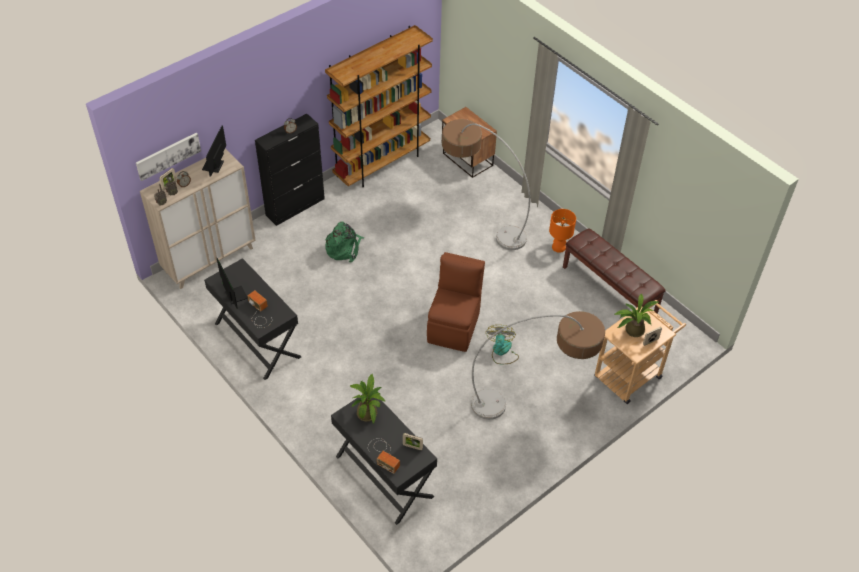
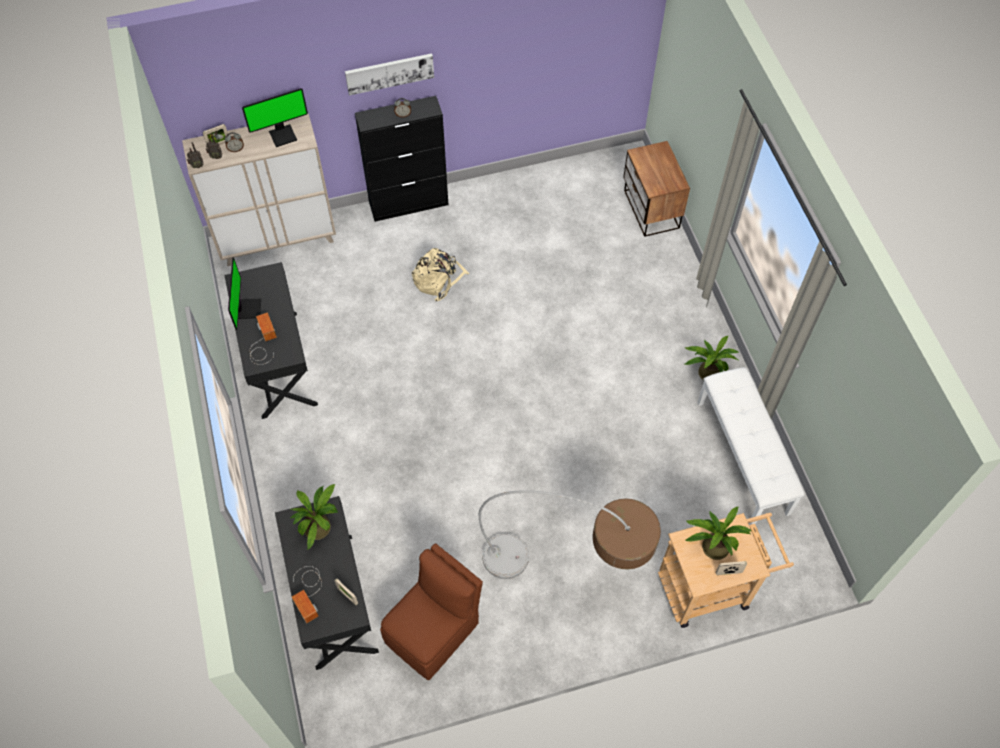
camera: 25 degrees right, 10 degrees up
(168, 155) = (224, 106): picture -> picture (389, 73)
(214, 166) = (283, 135): monitor -> monitor turned 150 degrees counterclockwise
(344, 248) = (438, 279): green backpack -> beige backpack
(382, 163) = (541, 180): brown bookcase -> none
(454, 326) = (518, 433): brown chair -> brown chair (434, 631)
(479, 217) = (626, 294): floor lamp -> none
(502, 352) = (559, 491): fan -> none
(558, 247) = (706, 372): orange table lamp -> potted plant
(610, 289) = (743, 457): brown bench -> white bench

